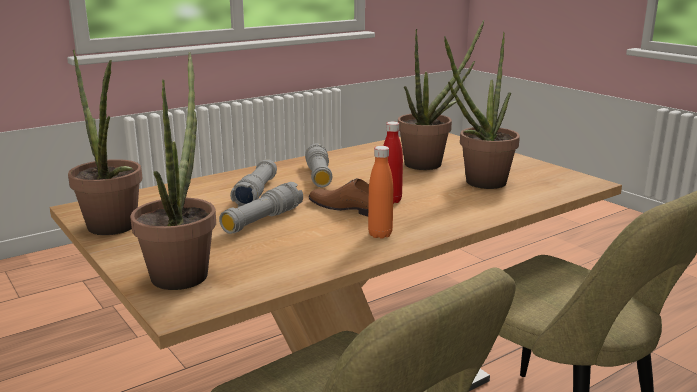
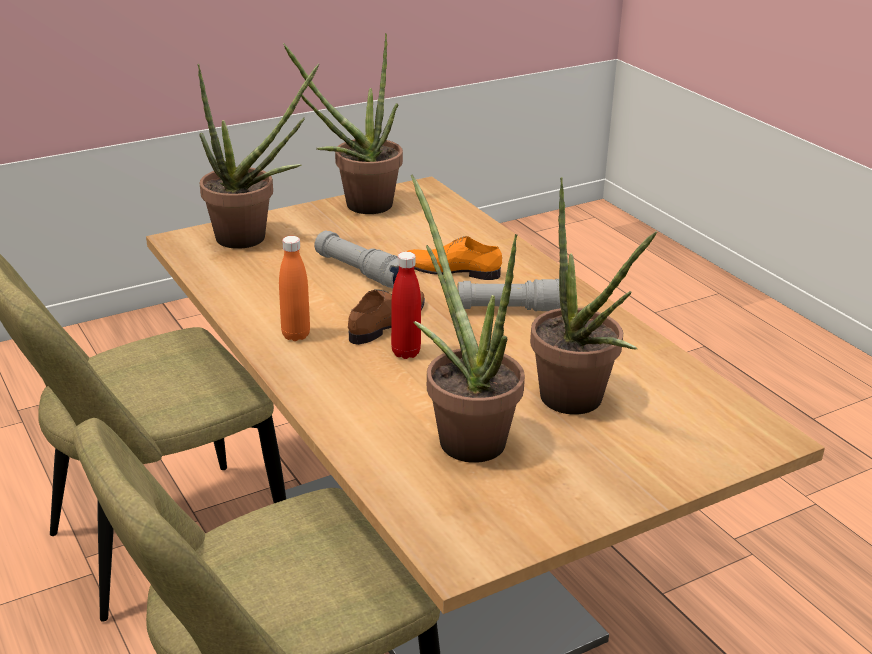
camera: 95 degrees right, 10 degrees up
(256, 193) = (451, 269): grey flashlight -> orange shoe

